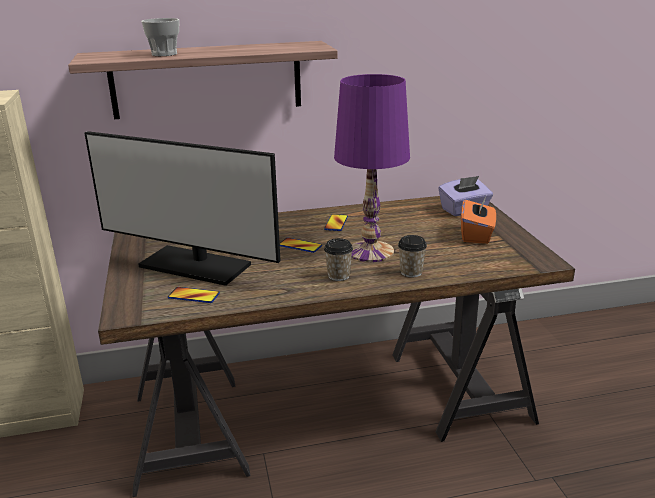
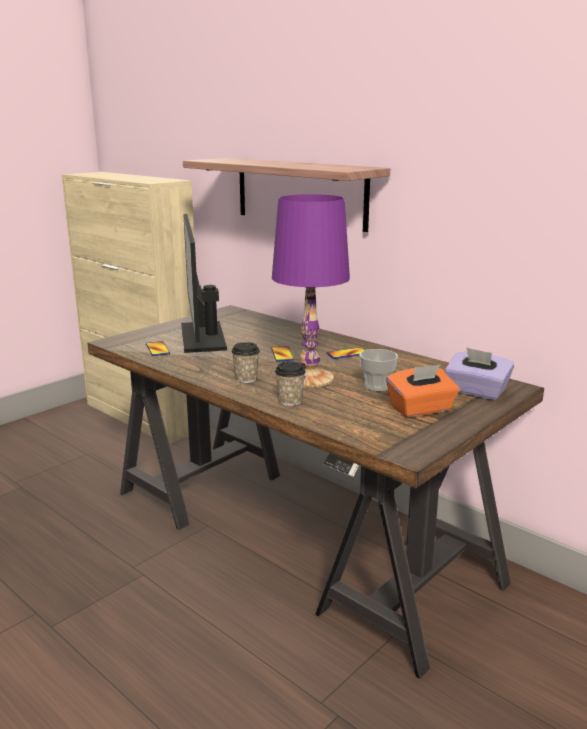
camera: 55 degrees right, 5 degrees down
(164, 54) = (248, 162): cup -> cup (377, 386)

